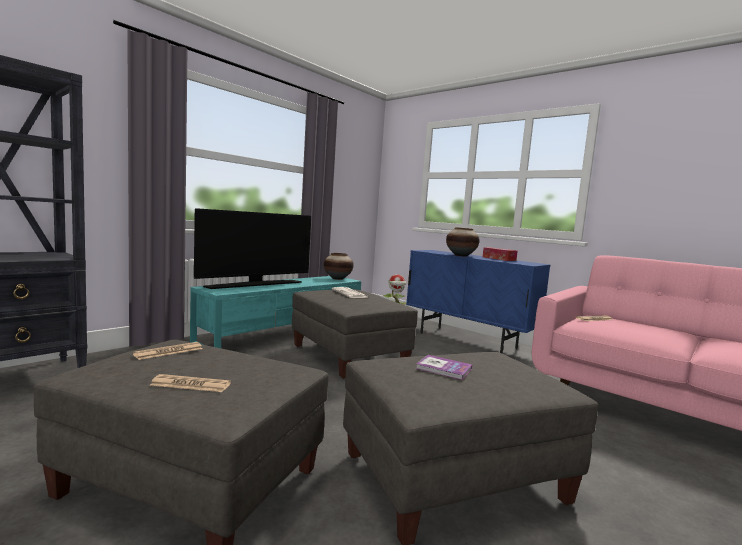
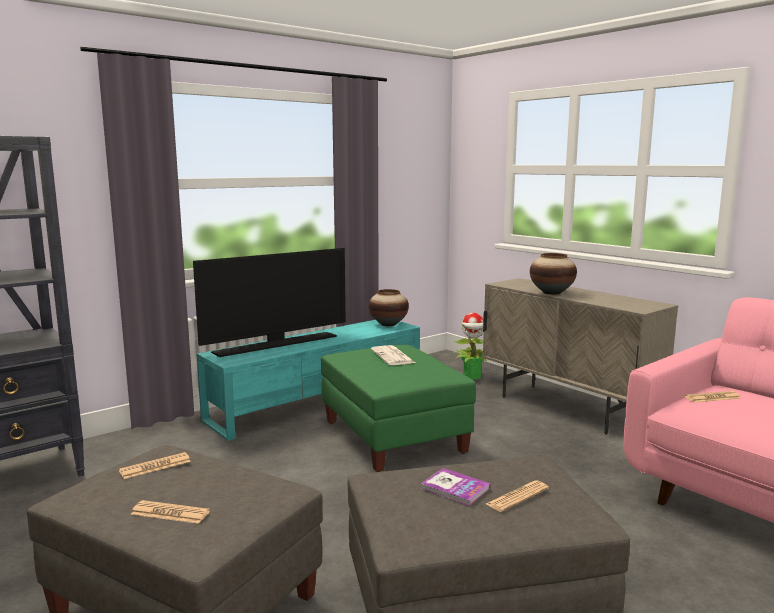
camera: 10 degrees right, 5 degrees up
(348, 356) = (393, 437): grey ottoman -> green ottoman
(467, 341) = (566, 408): blue cabinet -> beige cabinet
(497, 374) = (517, 497): none -> newspaper
(499, 259) = (606, 296): tissue box -> none

